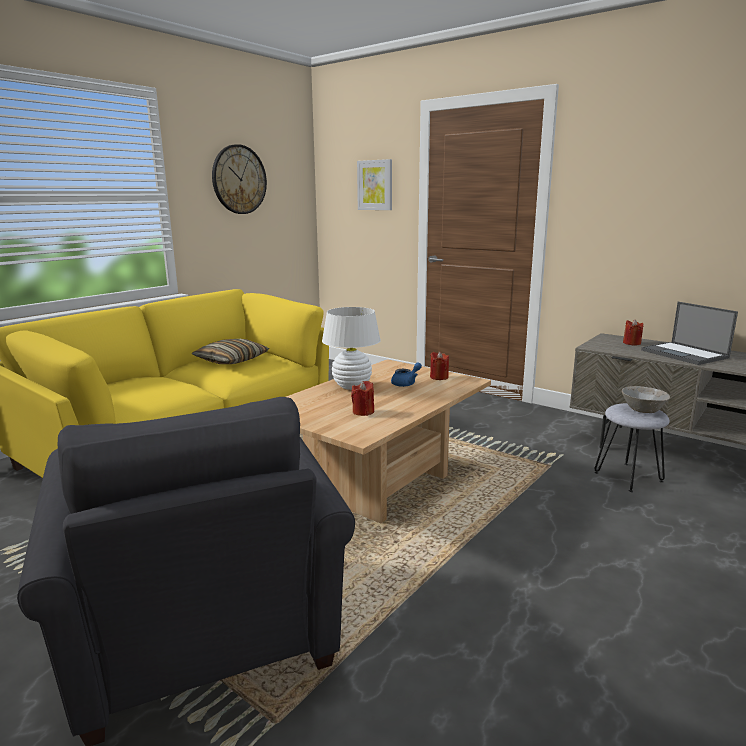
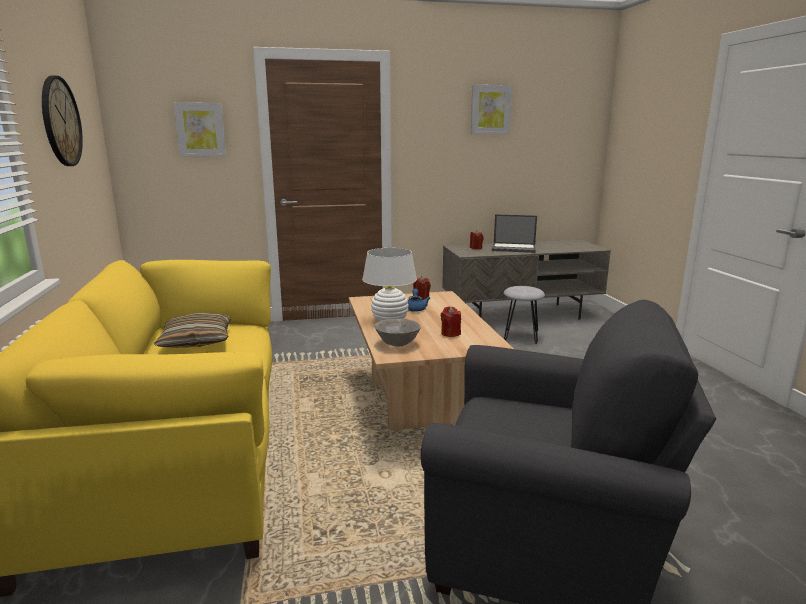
camera: 50 degrees left, 0 degrees up
(642, 410) = (526, 288): grey bowl -> grey bowl (397, 344)
(696, 149) = (490, 110): none -> picture

